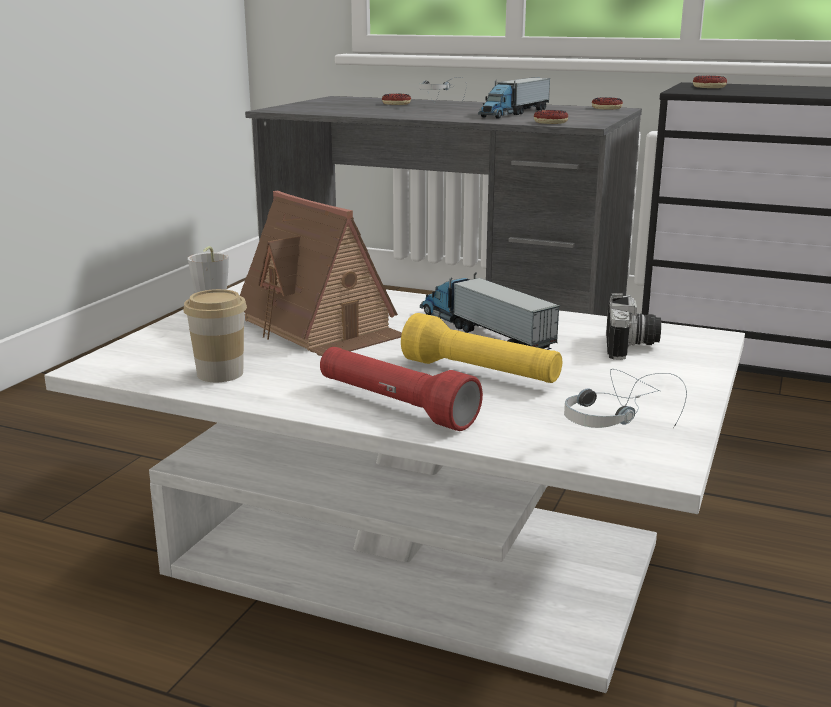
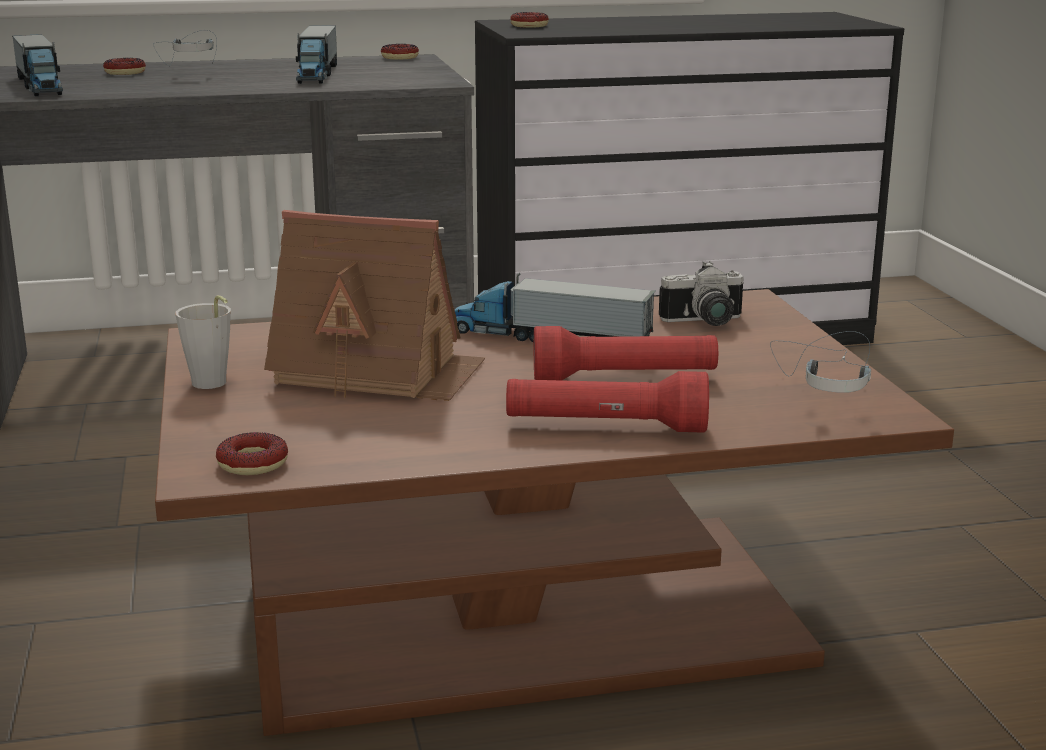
camera: 35 degrees left, 0 degrees up
(220, 373) = (369, 444): cup -> none
(325, 106) = (40, 85): none -> toy truck
(415, 559) = (523, 619): white coffee table -> brown coffee table
(480, 374) = (624, 378): yellow flashlight -> red flashlight
(550, 122) = (396, 83): donut -> donut (252, 463)
(632, 347) = (705, 322): camera -> camera turned 105 degrees clockwise

